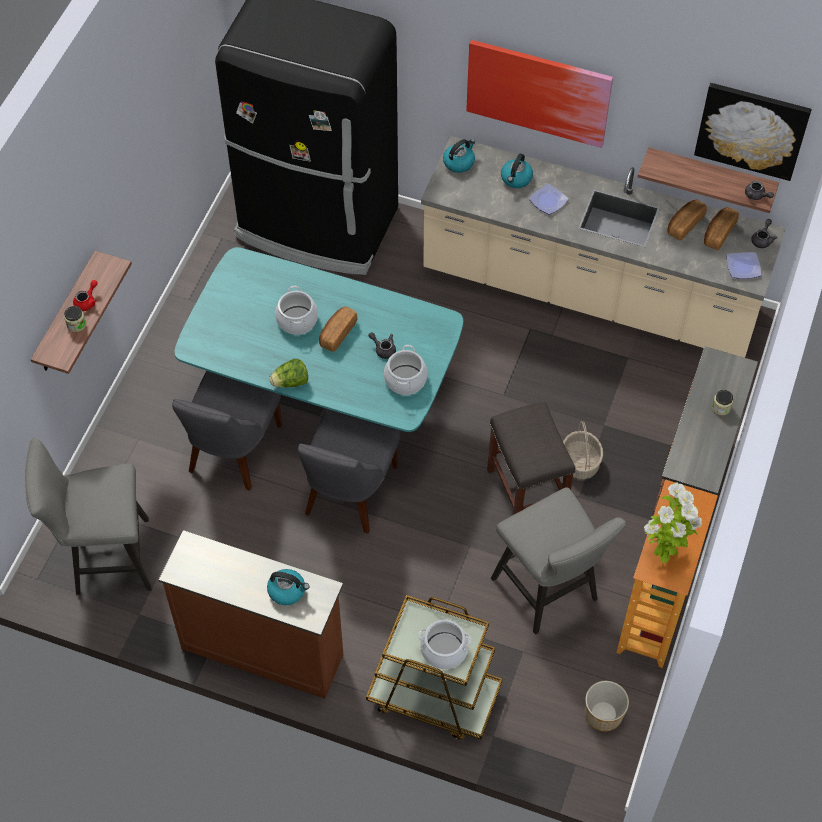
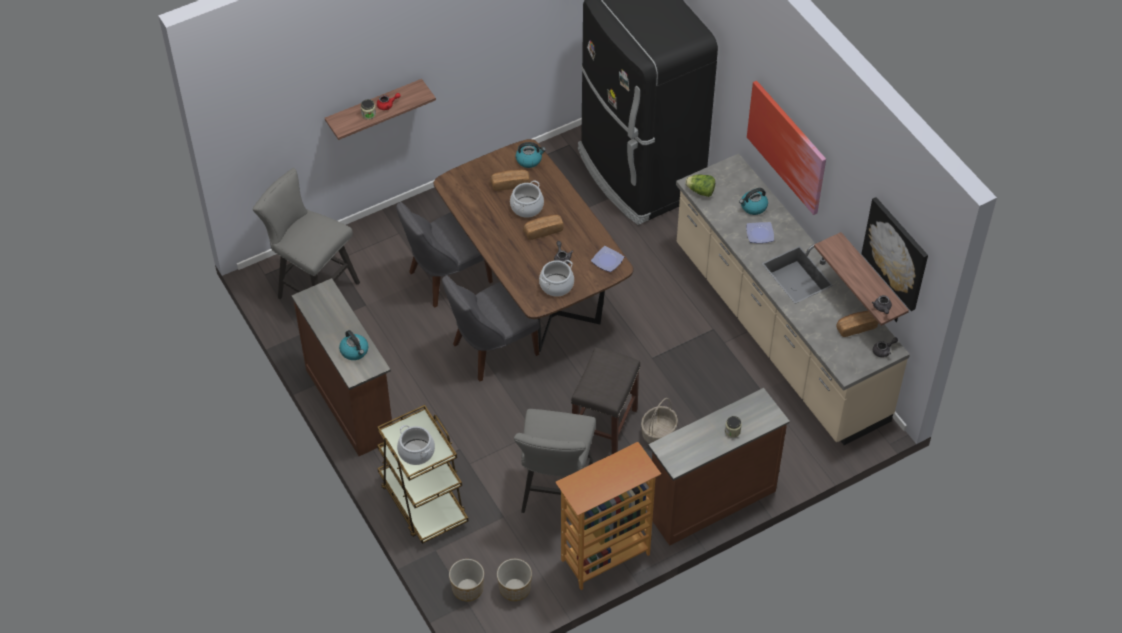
camera: 40 degrees right, 5 degrees down
(290, 382) = (485, 241): lettuce -> lettuce (700, 191)
(324, 402) = (532, 286): turquoise dining table -> brown dining table
(459, 162) = (726, 173): kettle -> kettle (529, 160)
(561, 749) = (468, 588): none -> planter
(663, 552) = (589, 481): potted plant -> none
(684, 224) = (838, 307): bread -> bread (510, 184)
(742, 267) = (849, 359): plate -> plate (606, 261)

